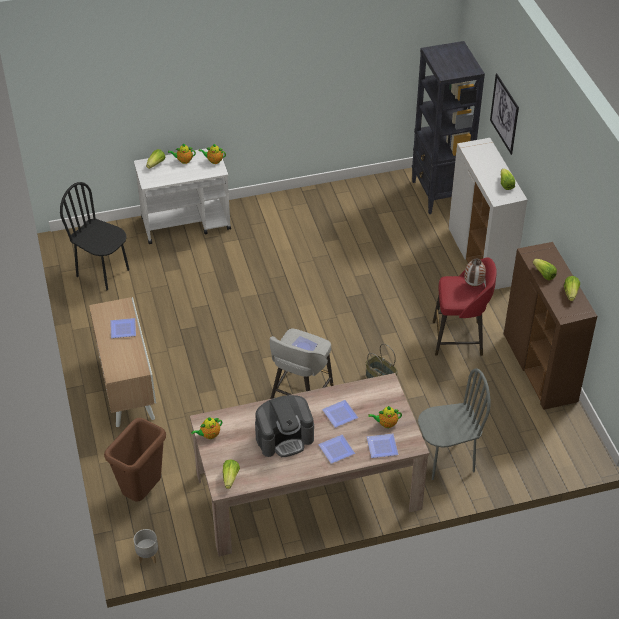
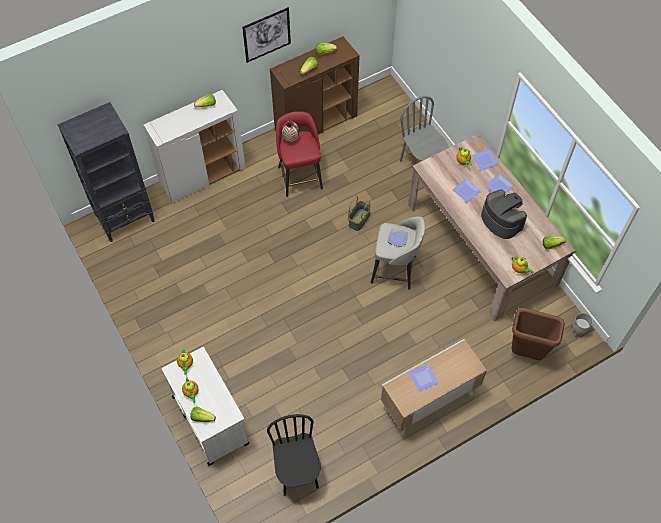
camera: 105 degrees left, 15 degrees up
(103, 272) = (297, 473): black chair -> black chair turned 150 degrees clockwise
(504, 113) = (151, 91): picture -> picture (266, 35)

